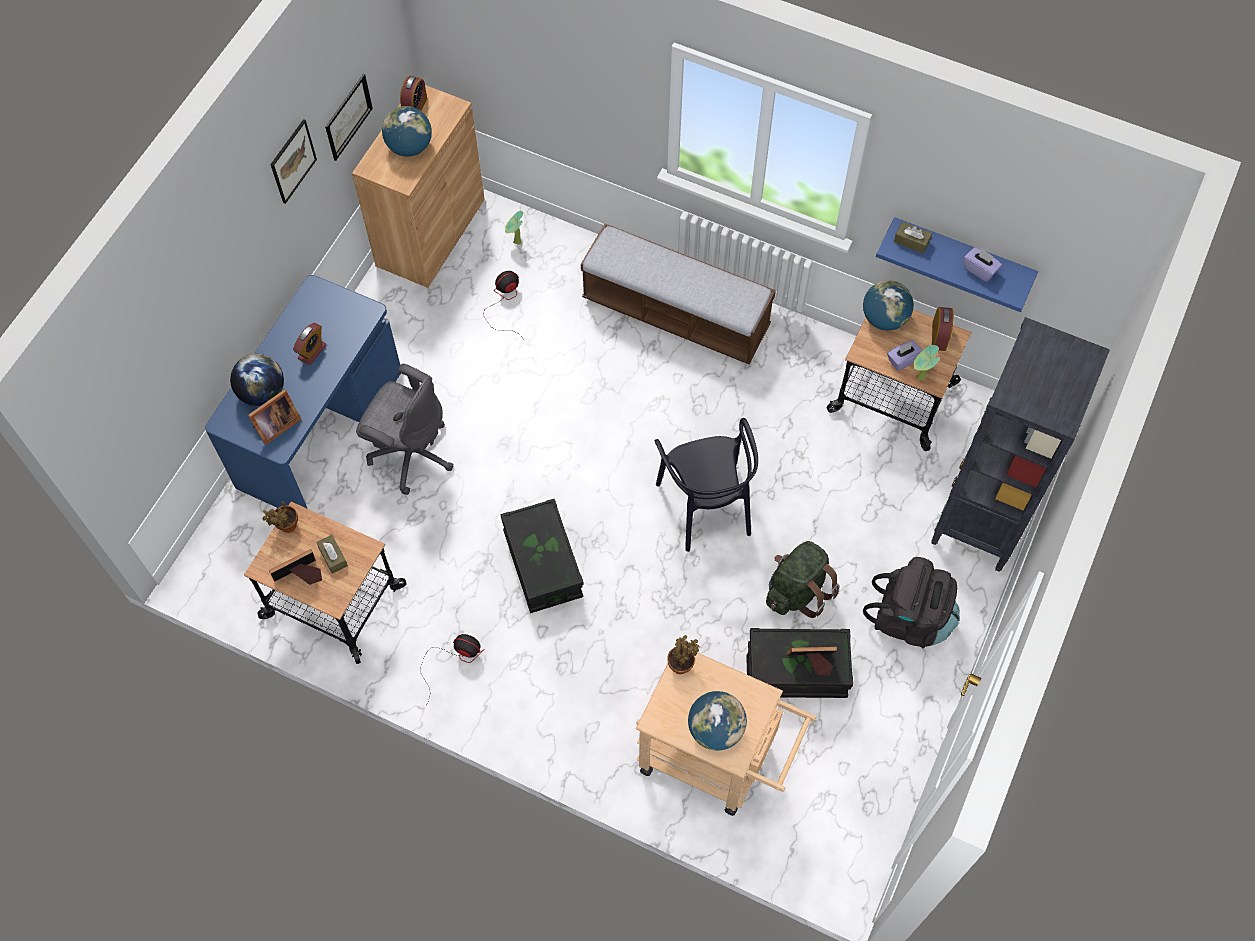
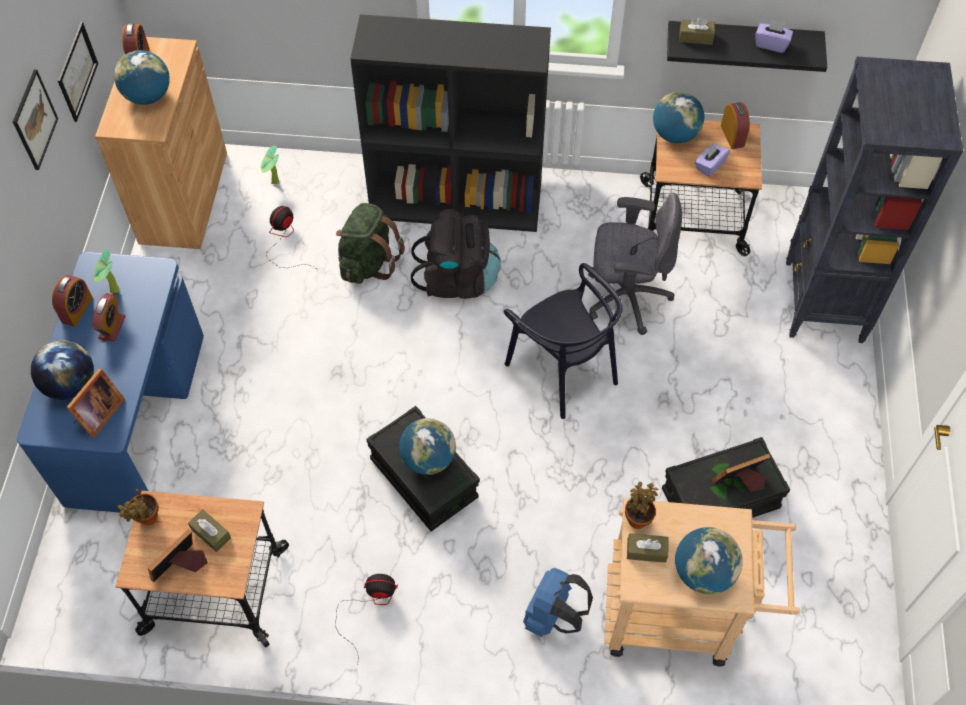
camera: 20 degrees left, 5 degrees down
(289, 326) = (77, 309): none -> alarm clock
(411, 453) = (243, 412): grey office chair -> grey office chair (626, 297)
(546, 550) = (428, 459): none -> globe
(605, 722) = (553, 616): none -> blue backpack
(676, 314) = (457, 203): bench -> black bookcase
(676, 695) = (646, 551): none -> brown tissue box
(797, 590) = (685, 421): green backpack -> green backpack (368, 262)
(910, 619) = (803, 413): black backpack -> black backpack (458, 279)
(919, 379) = (733, 178): potted plant -> potted plant (114, 292)
(961, 255) = (742, 41): blue shelf -> black shelf

